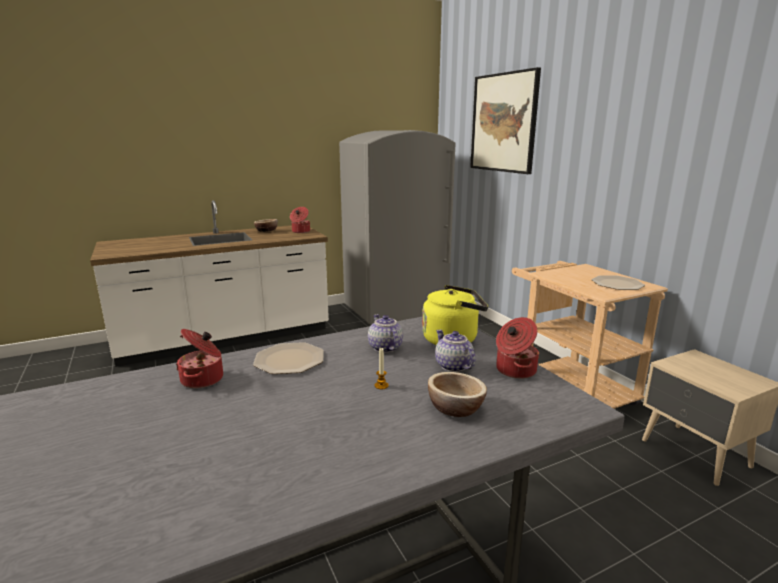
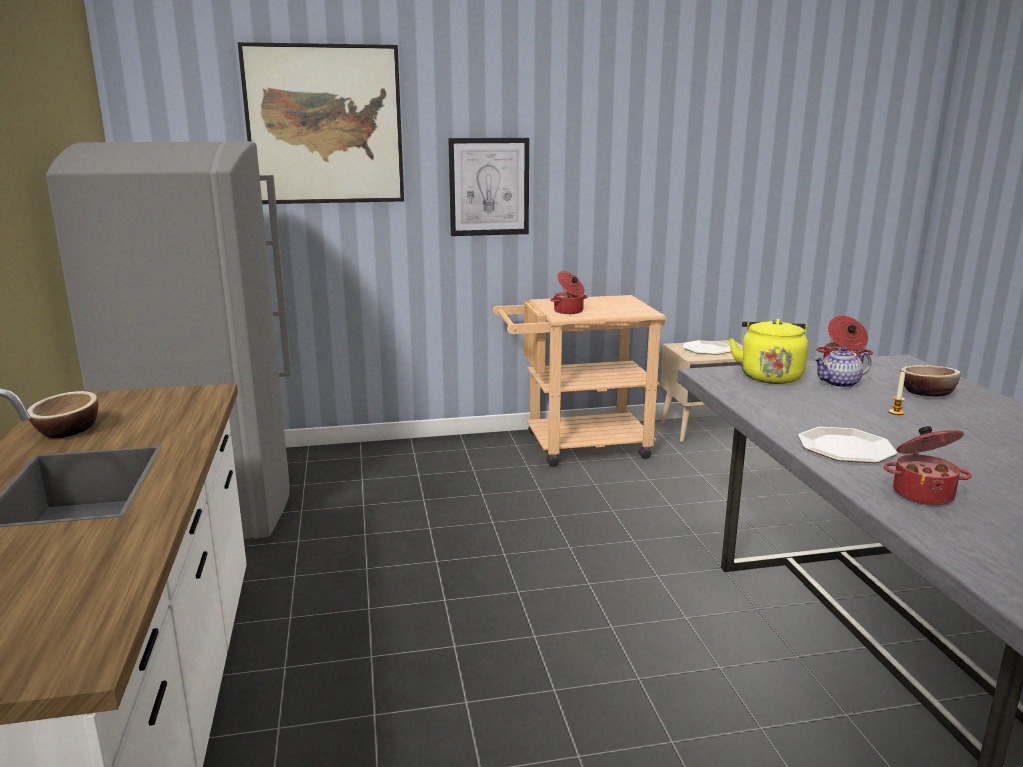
camera: 75 degrees left, 0 degrees up
(300, 231) = (143, 400): cooking pot -> cooking pot (569, 311)
(384, 348) = (798, 403): teapot -> none
(578, 170) = (489, 187): none -> picture
(616, 284) = (615, 303): plate -> plate (707, 349)

